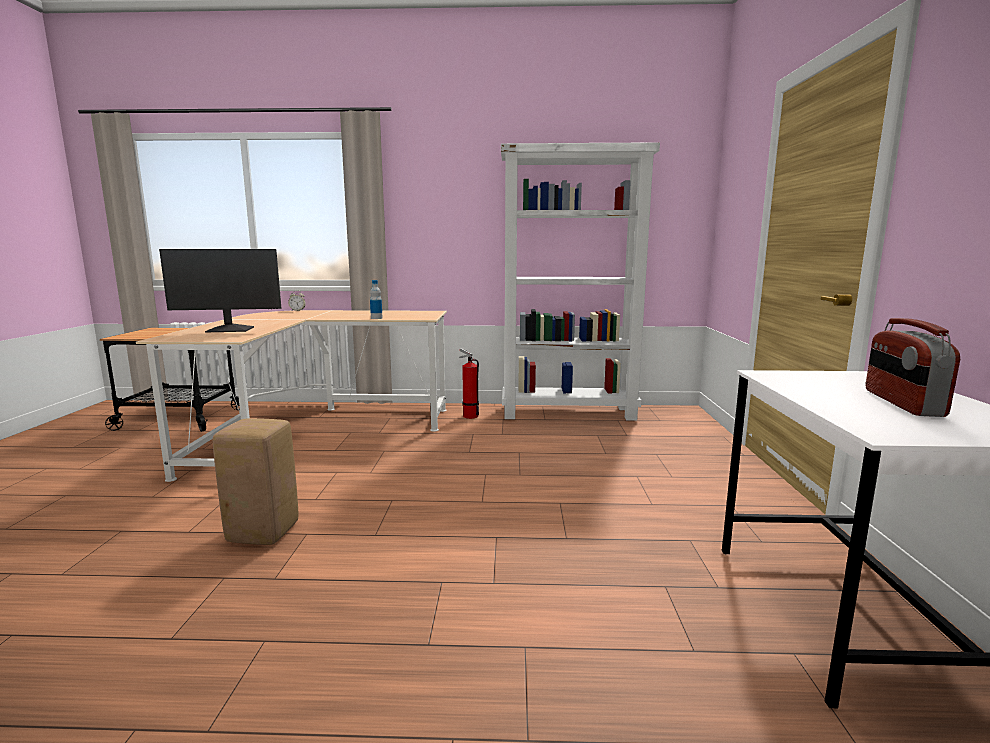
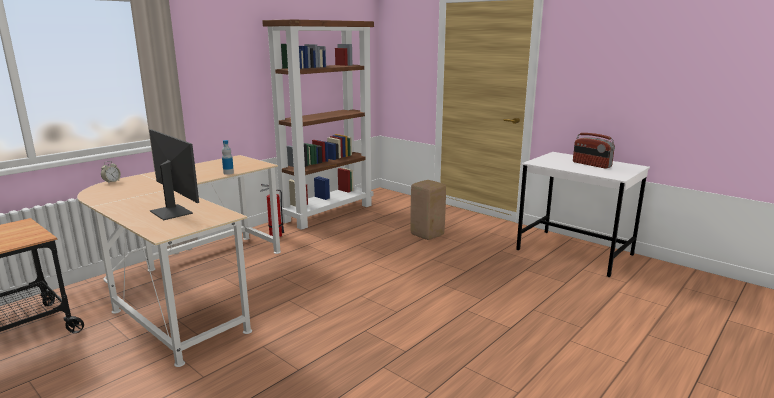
camera: 50 degrees left, 5 degrees up
(230, 330) = (172, 212): monitor -> monitor turned 75 degrees counterclockwise
(261, 533) = (342, 344): beige stool -> beige stool (427, 235)
(569, 413) = (328, 213): white bookcase -> brown bookcase

